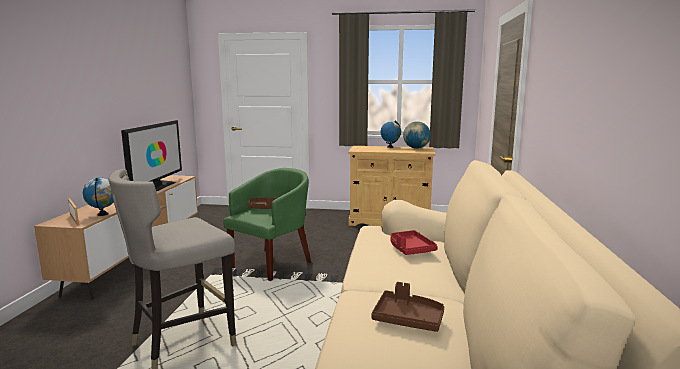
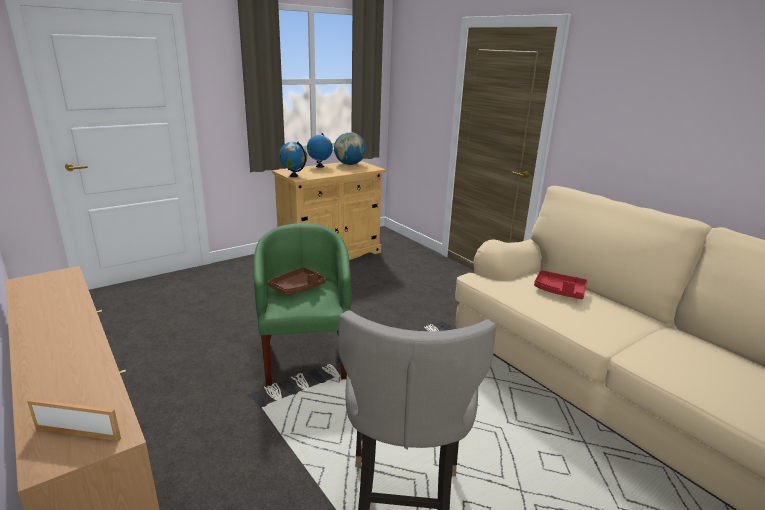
camera: 45 degrees left, 10 degrees up
(103, 214) = (111, 398): globe -> globe (294, 176)
(157, 187) = (63, 307): television -> none
(408, 319) = (709, 361): brown tray -> none

